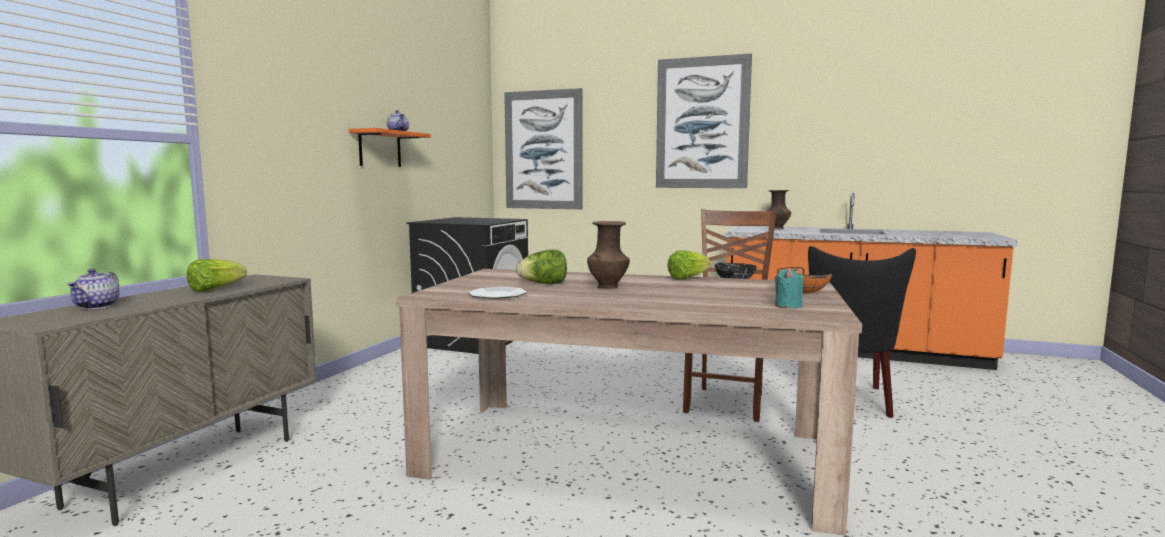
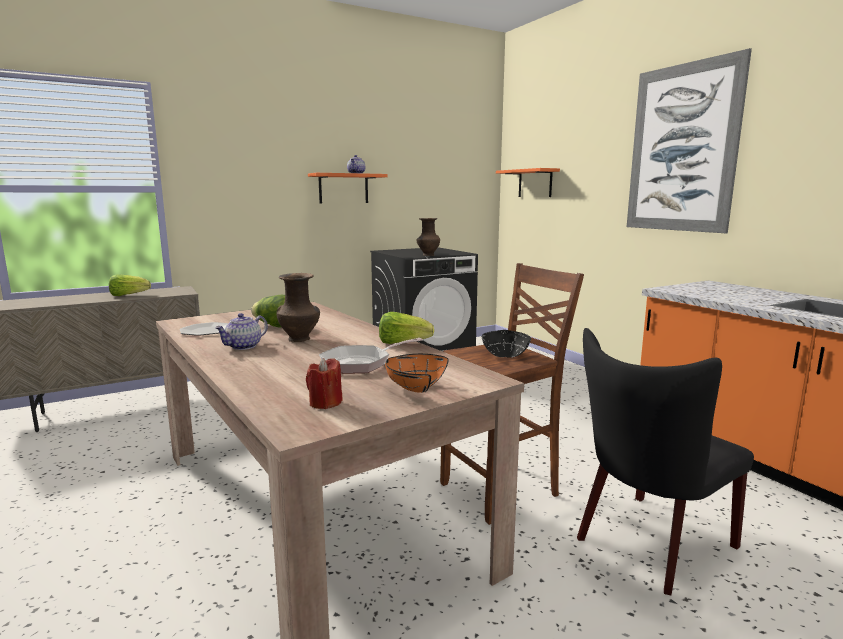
camera: 40 degrees right, 5 degrees up
(97, 306) = (49, 299): teapot -> teapot (243, 346)
(543, 150) = (535, 183): picture -> orange shelf
(715, 290) = (360, 363): none -> frying pan
(777, 228) = (739, 291): brown vase -> brown vase (428, 255)
(788, 306) = (325, 403): turquoise candle -> red candle

